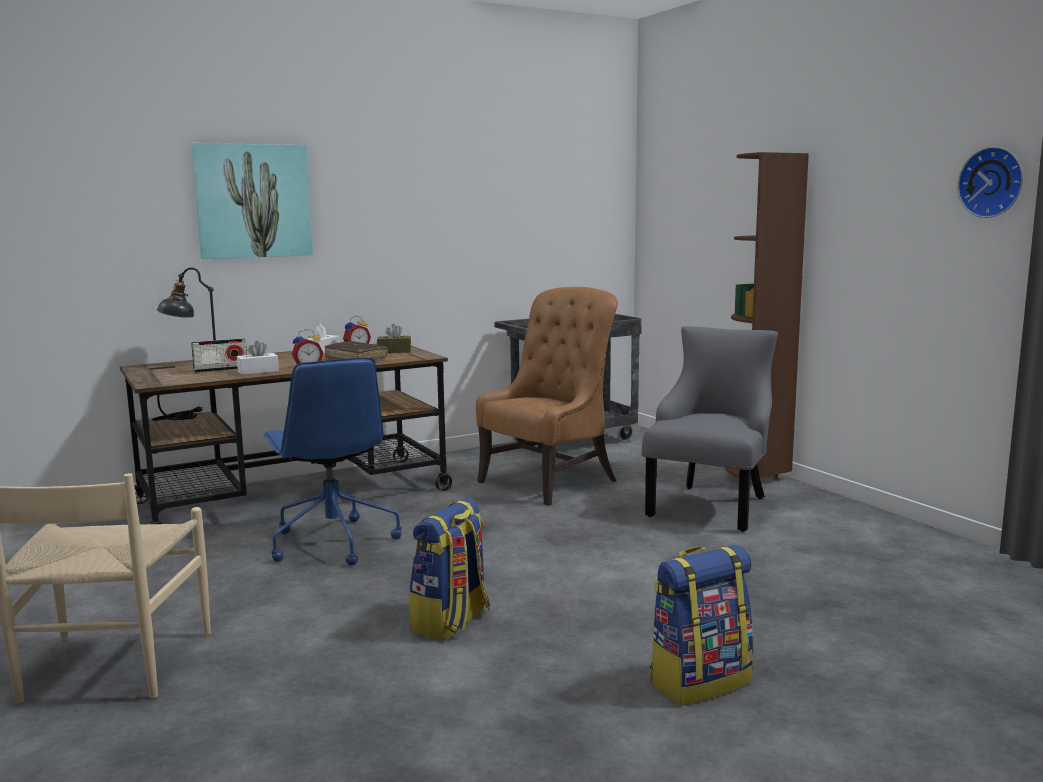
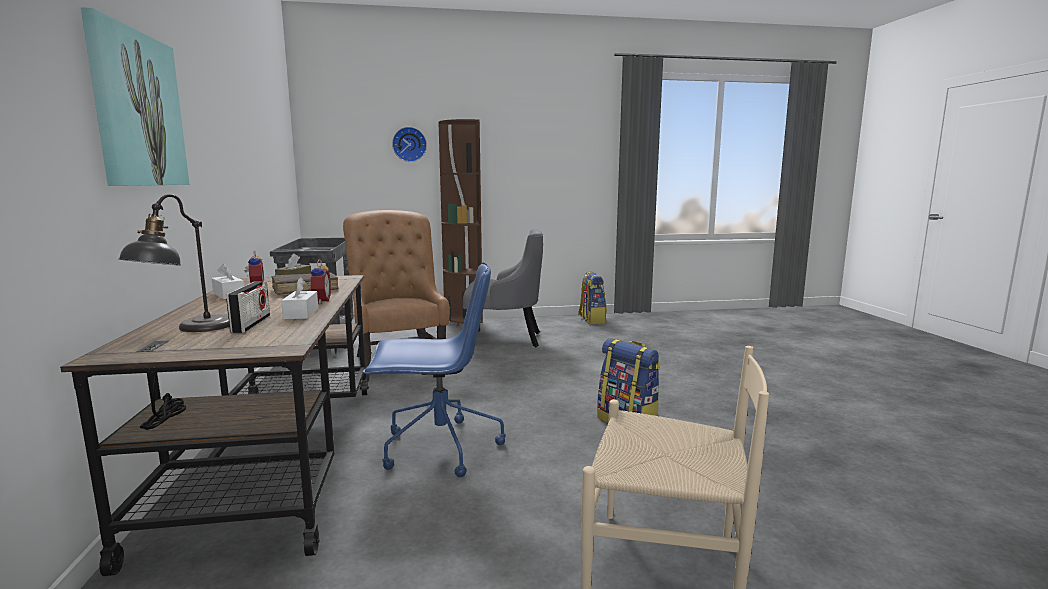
camera: 70 degrees left, 0 degrees up
(699, 681) = (717, 380): backpack -> backpack (591, 320)
(710, 508) = (503, 339): grey chair -> grey chair turned 135 degrees clockwise
(993, 182) = (588, 145): wall clock -> wall clock (409, 144)

